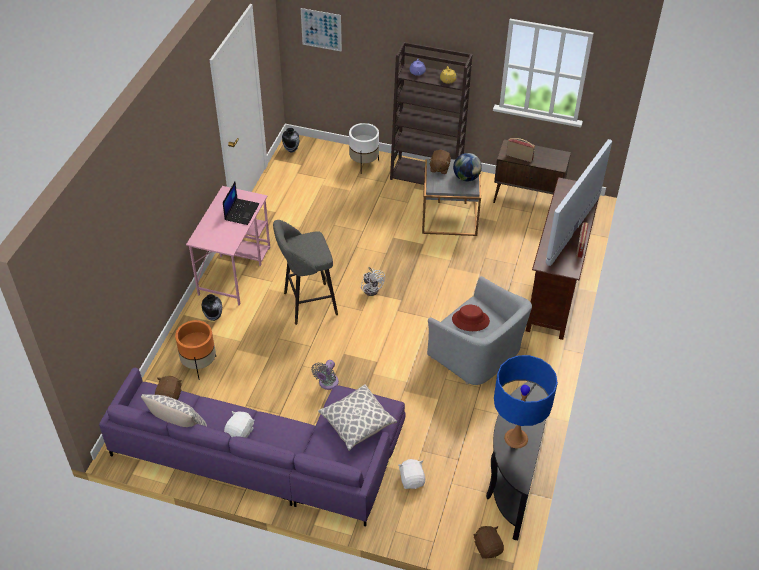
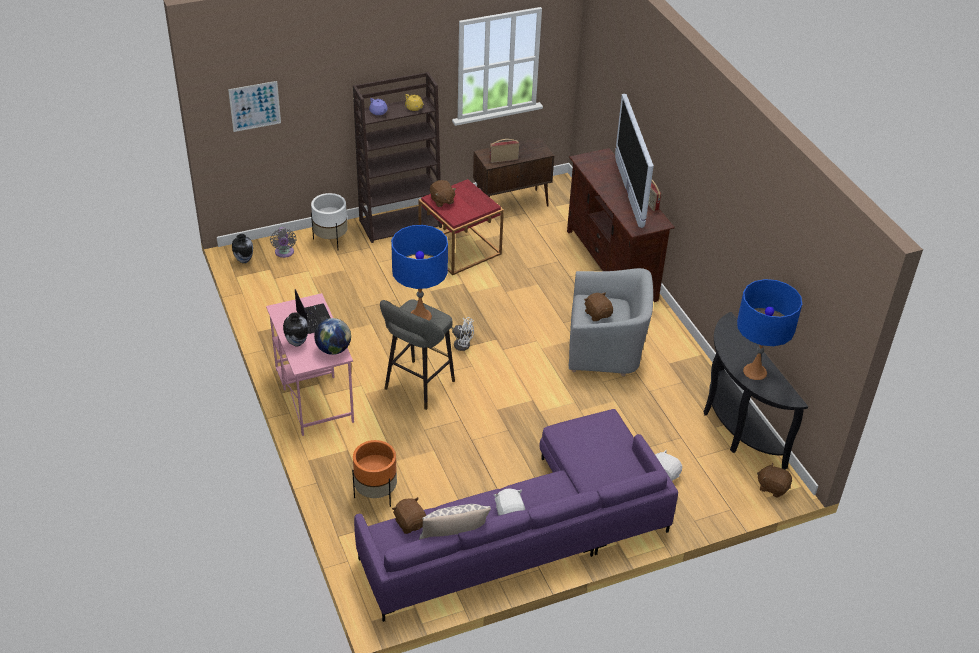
camera: 40 degrees left, 5 degrees down
(214, 317) = (341, 446): vase -> vase (297, 342)
(308, 247) = (420, 316): none -> blue table lamp
(327, 383) = (510, 441): grey fan -> grey fan (284, 253)
(357, 423) = (600, 445): pillow -> none
(449, 216) = (460, 249): grey side table -> red side table
(466, 177) = (474, 198): globe -> globe (333, 349)
(470, 320) = (598, 314): red hat -> brown plush toy

